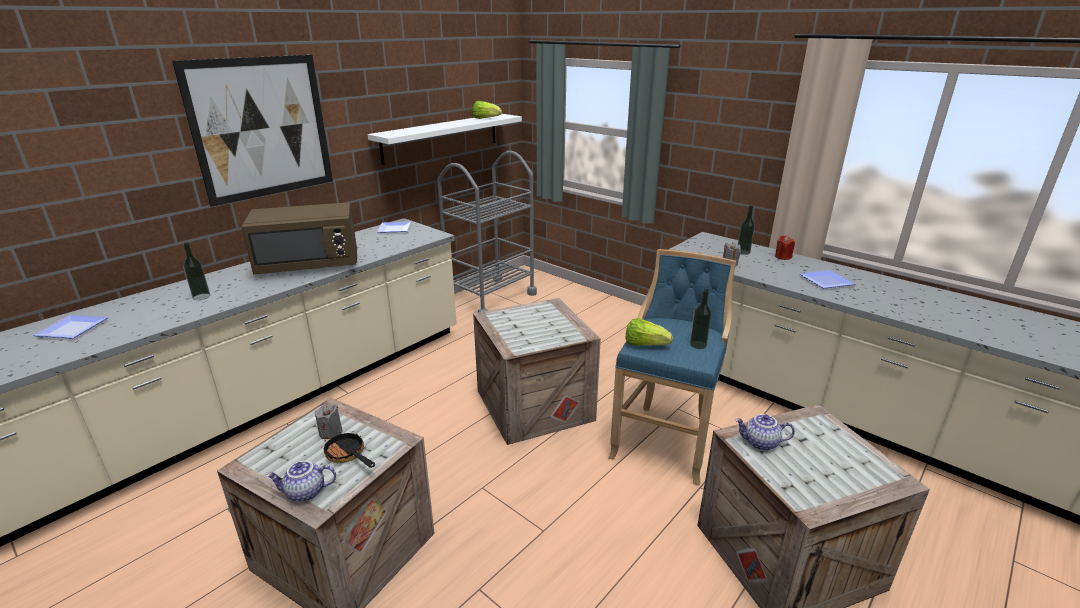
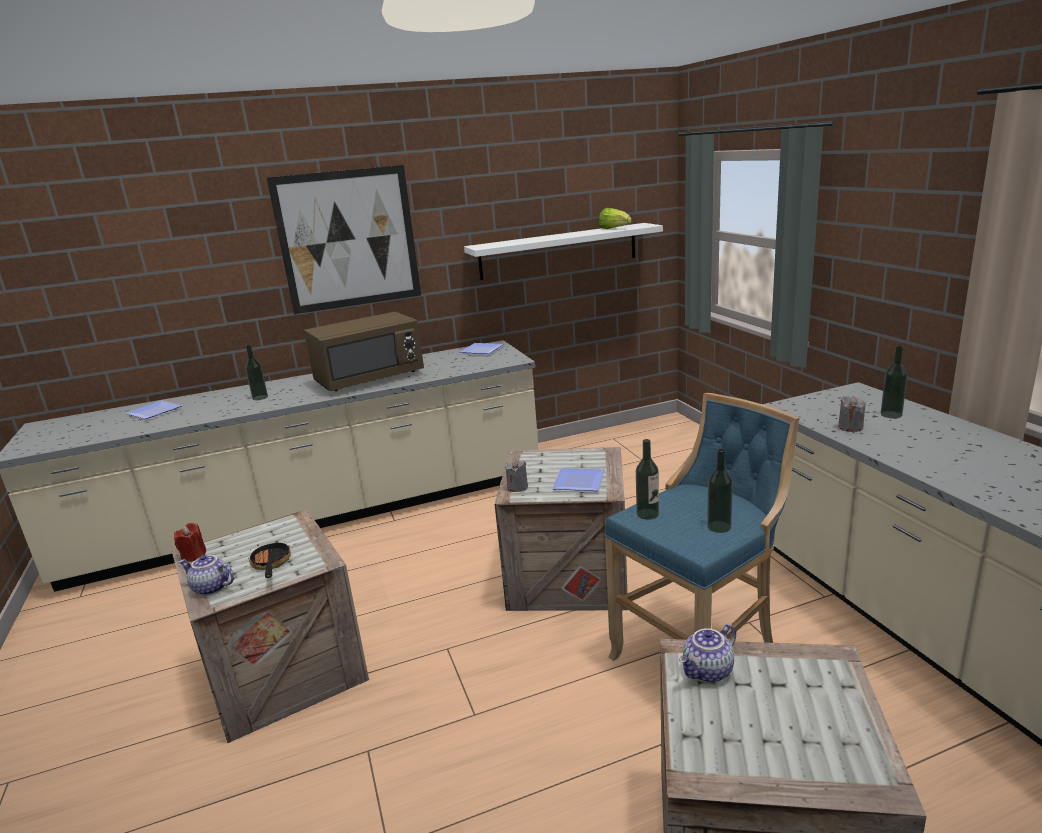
camera: 30 degrees right, 5 degrees down
(309, 264) = (370, 378): brown microwave -> brown microwave turned 45 degrees counterclockwise
(330, 432) = (277, 540): grey candle -> grey candle (517, 487)
(490, 297) = (608, 445): grey cart -> none
(645, 345) = (647, 514): lettuce -> bottle
(760, 443) = (708, 672): teapot -> teapot turned 75 degrees counterclockwise
(783, 257) = (951, 428): red candle -> red candle (193, 555)
(825, 282) = (987, 471): plate -> plate (577, 483)

